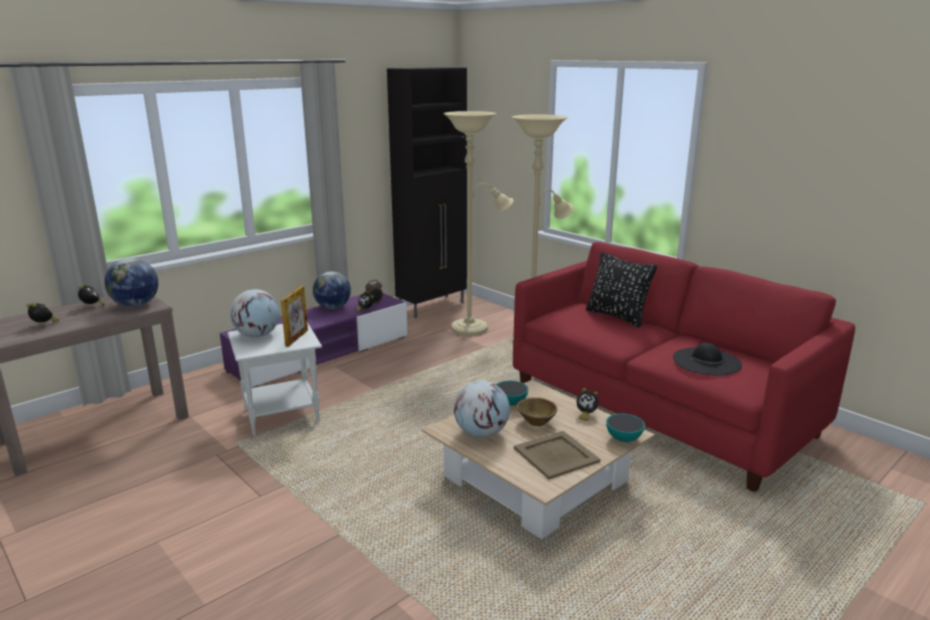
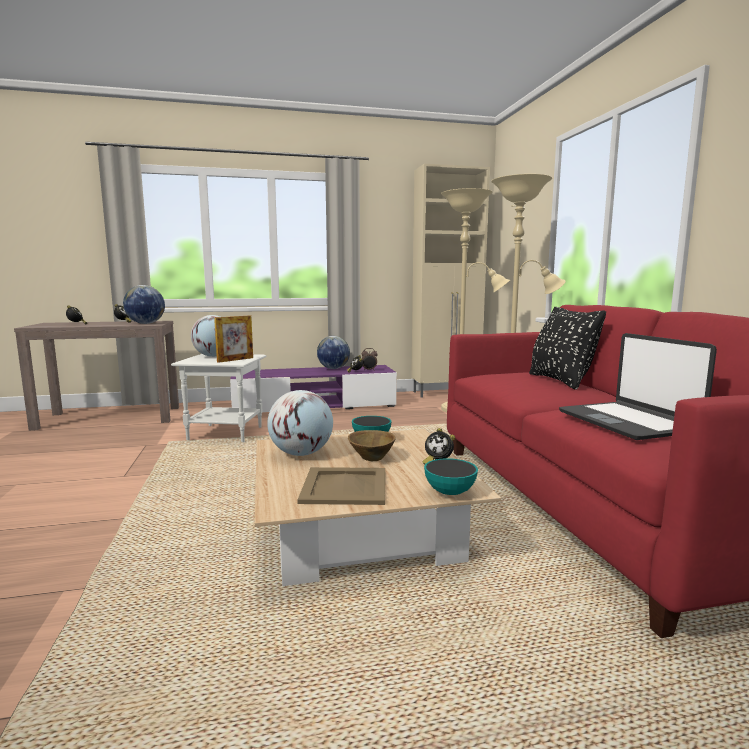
camera: 30 degrees right, 10 degrees down
(432, 307) = (446, 393): black cabinet -> beige cabinet
(706, 361) = (628, 422): black hat -> laptop

